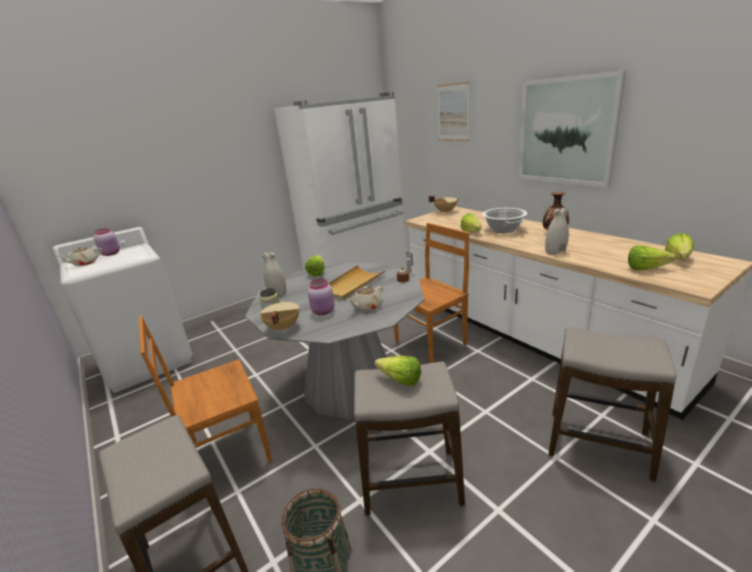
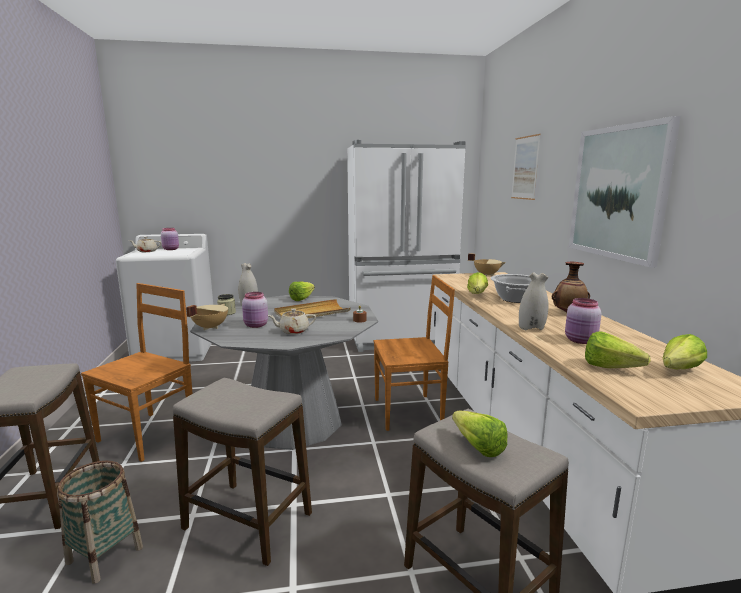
camera: 25 degrees right, 10 degrees down
(228, 453) = (149, 434): brown chair -> brown chair turned 120 degrees clockwise
(397, 379) = (241, 394): lettuce -> lettuce (475, 444)
(598, 253) = (580, 341): none -> pink jar

